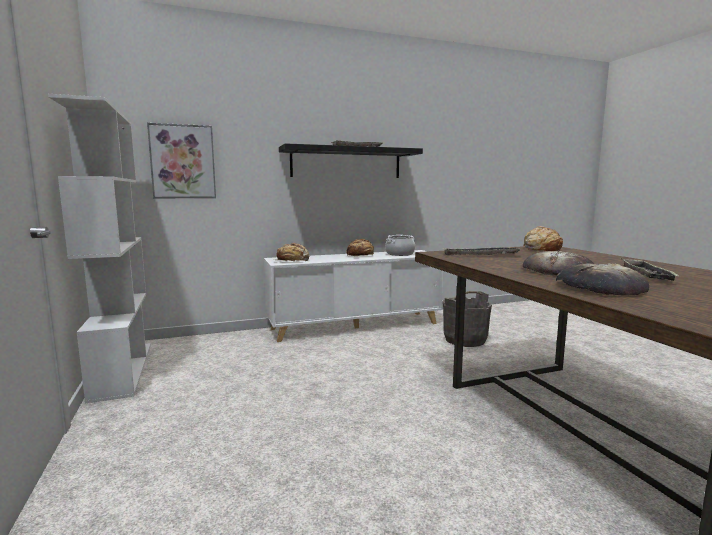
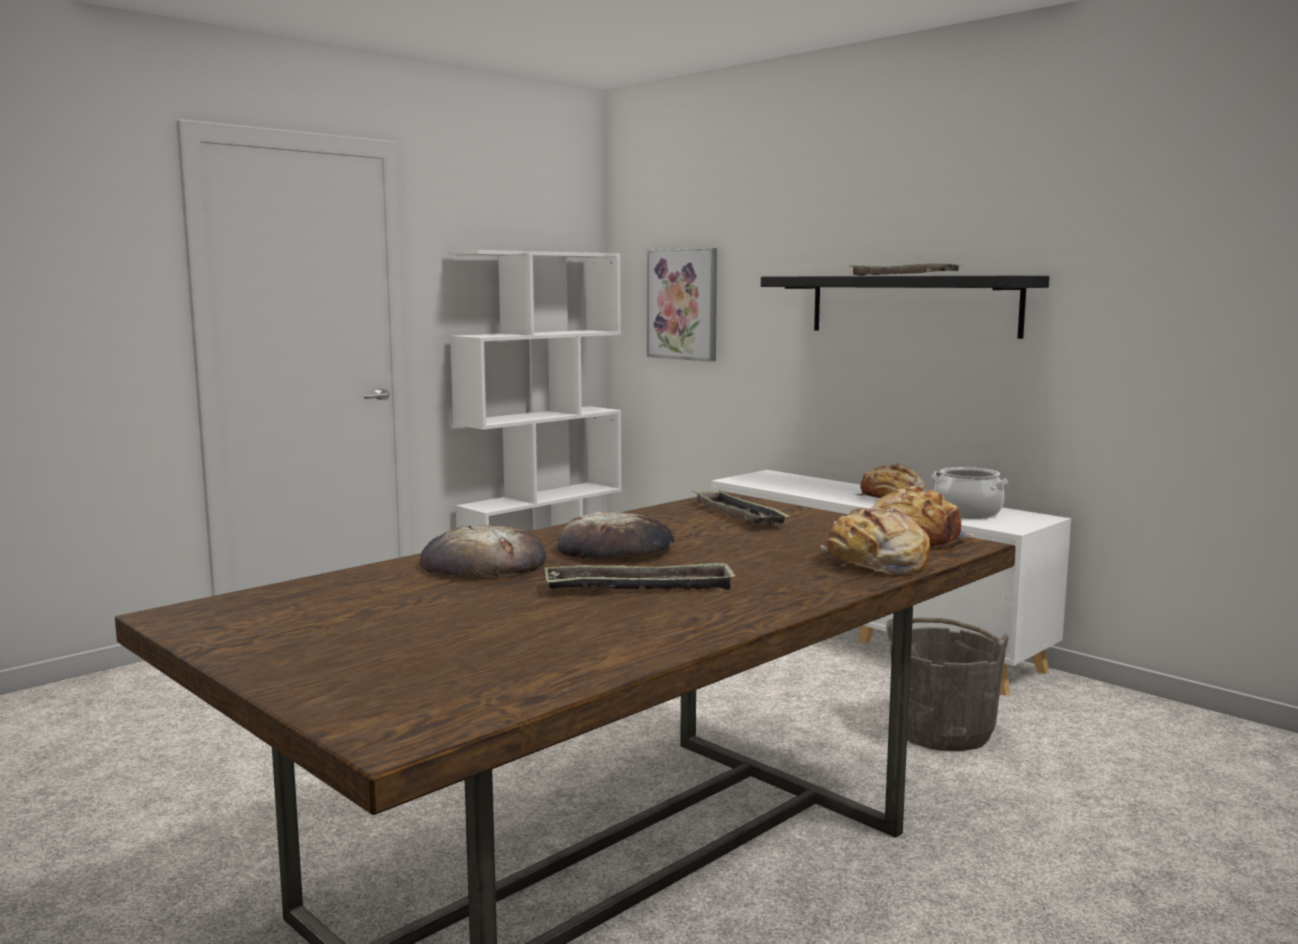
camera: 65 degrees right, 0 degrees up
(293, 261) = (766, 481): bread -> bread (876, 563)

